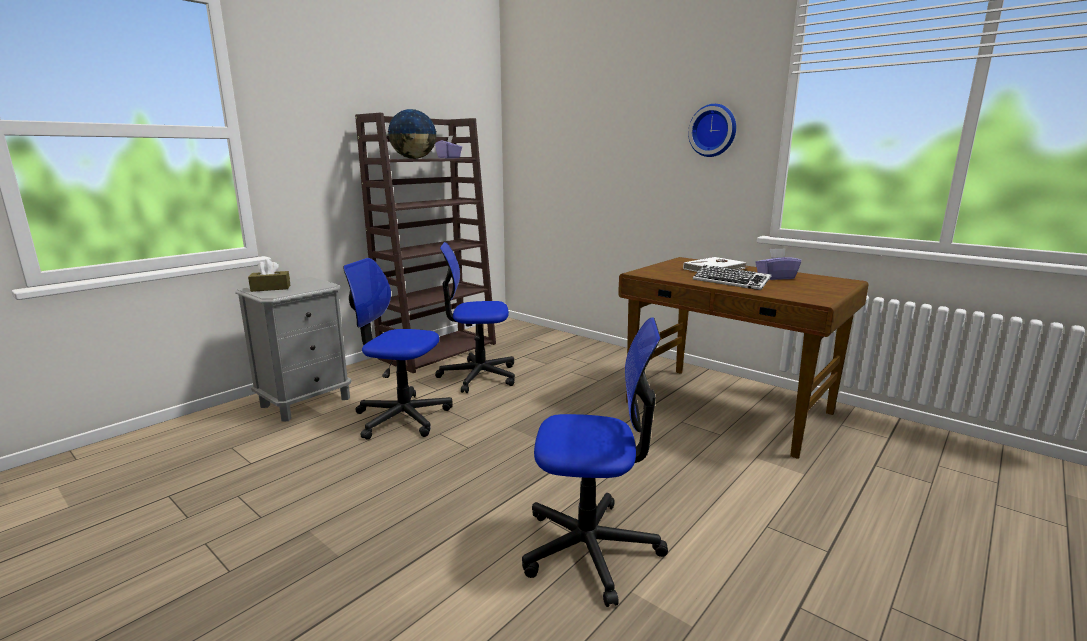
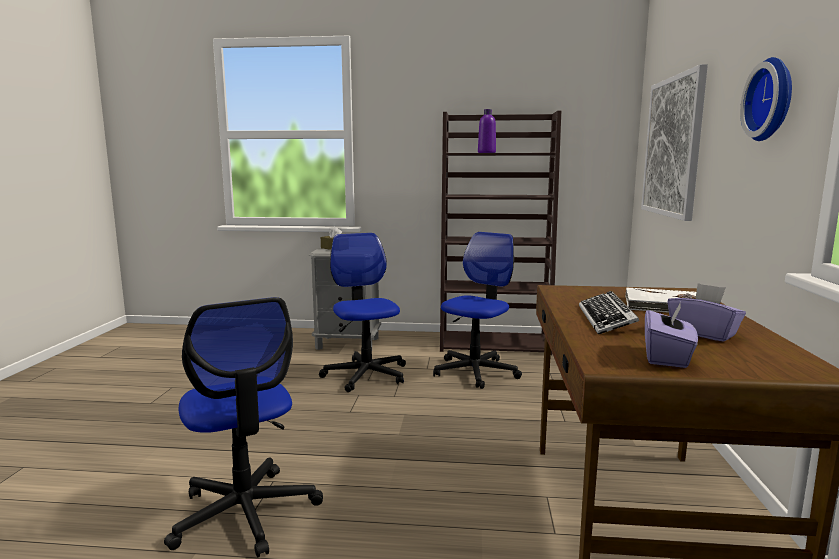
camera: 55 degrees right, 5 degrees down
(414, 158) = (486, 152): globe -> purple bottle
(449, 158) = (533, 152): purple tissue box -> purple tissue box (667, 357)
(478, 376) = (475, 372): office chair -> office chair turned 75 degrees clockwise
(575, 155) = (673, 147): none -> picture

